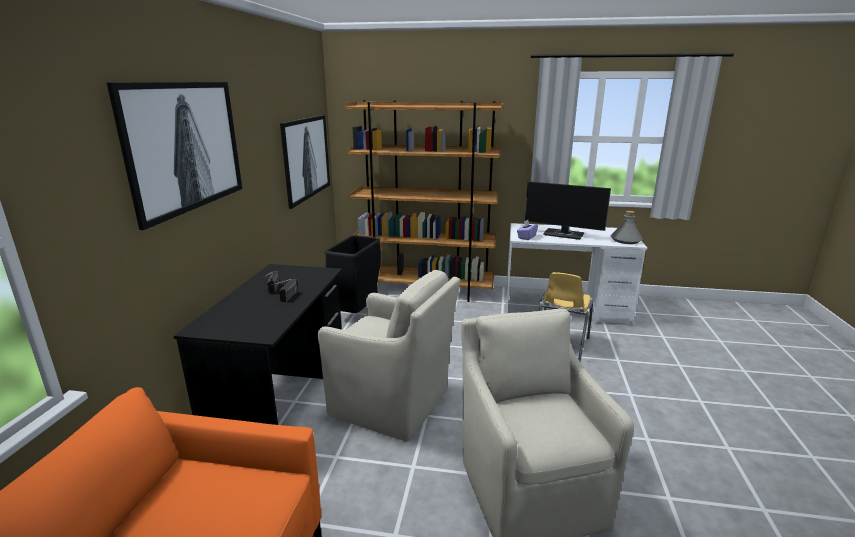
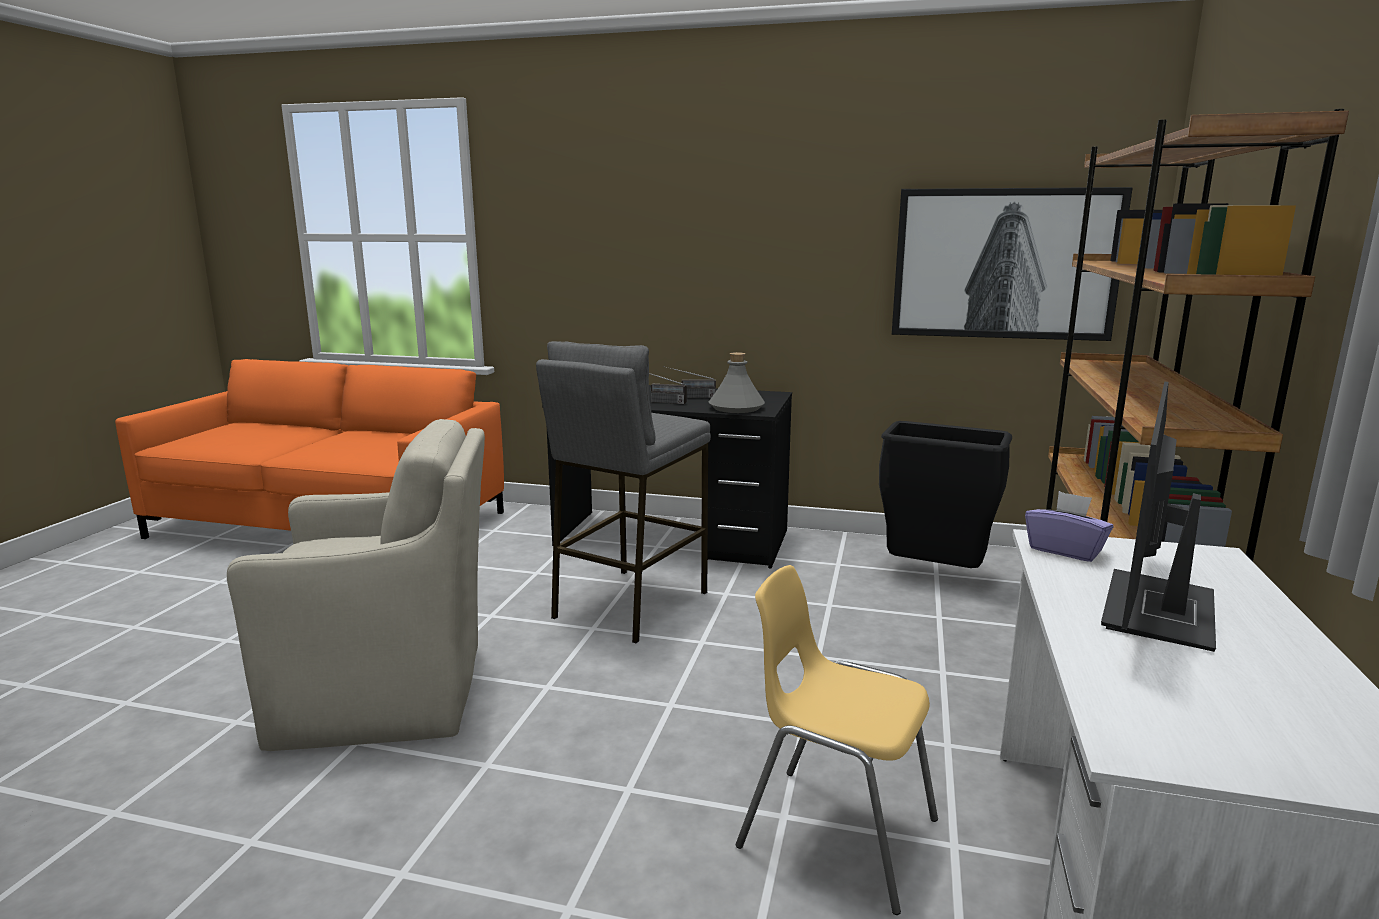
camera: 95 degrees right, 5 degrees down
(184, 146) = (666, 198): picture -> none
(392, 404) = (629, 604): beige armchair -> grey stool
(625, 240) = (1183, 736): grey bottle -> grey bottle (736, 408)

